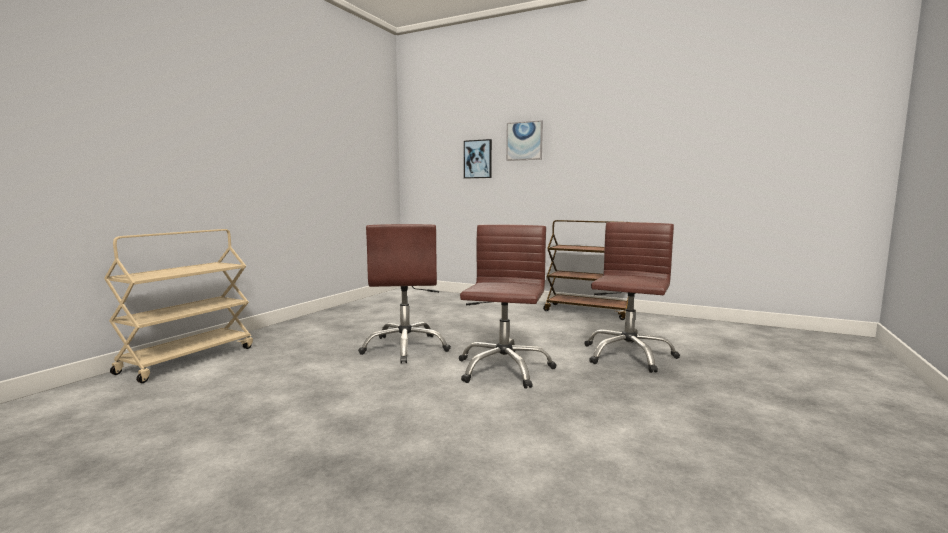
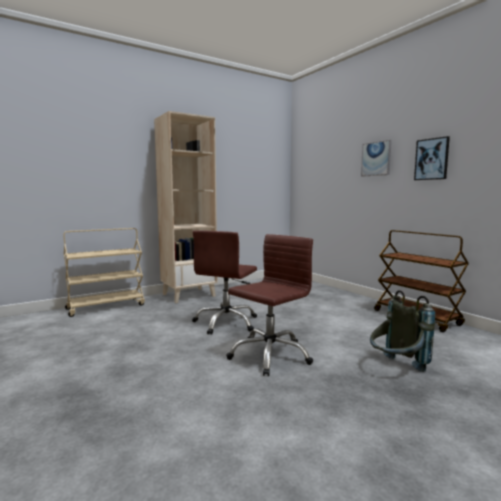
camera: 30 degrees right, 0 degrees up
(304, 326) = (189, 295): none -> beige bookcase
(478, 159) = (341, 175): picture -> picture (432, 159)
(627, 355) = (396, 368): brown office chair -> grey backpack

